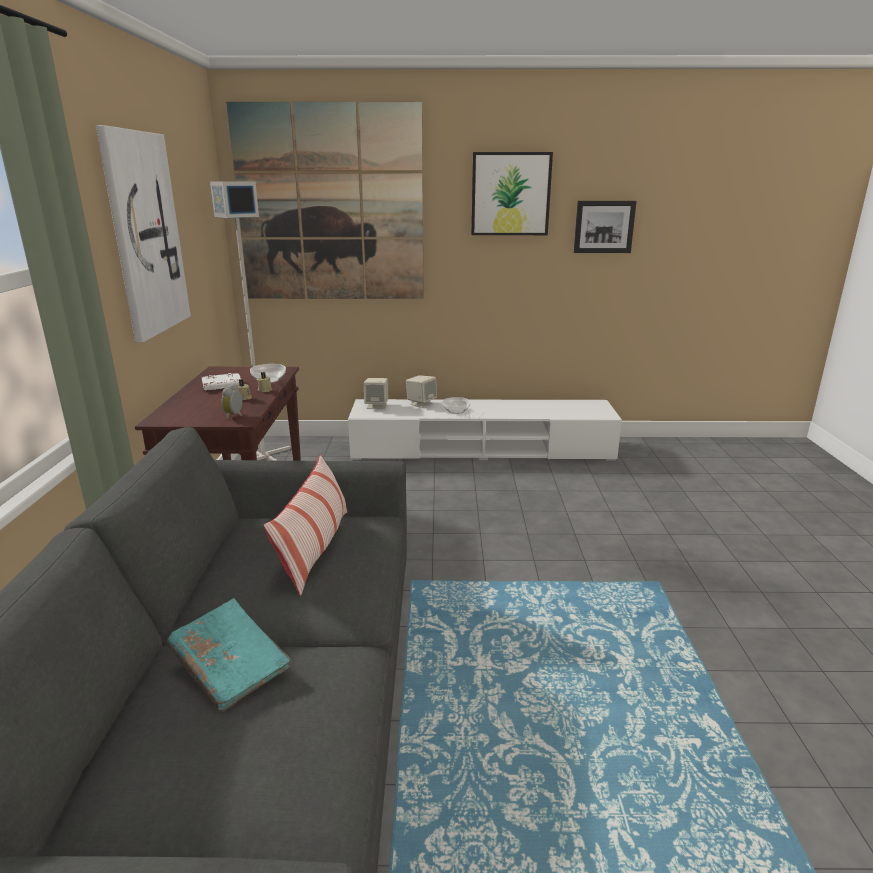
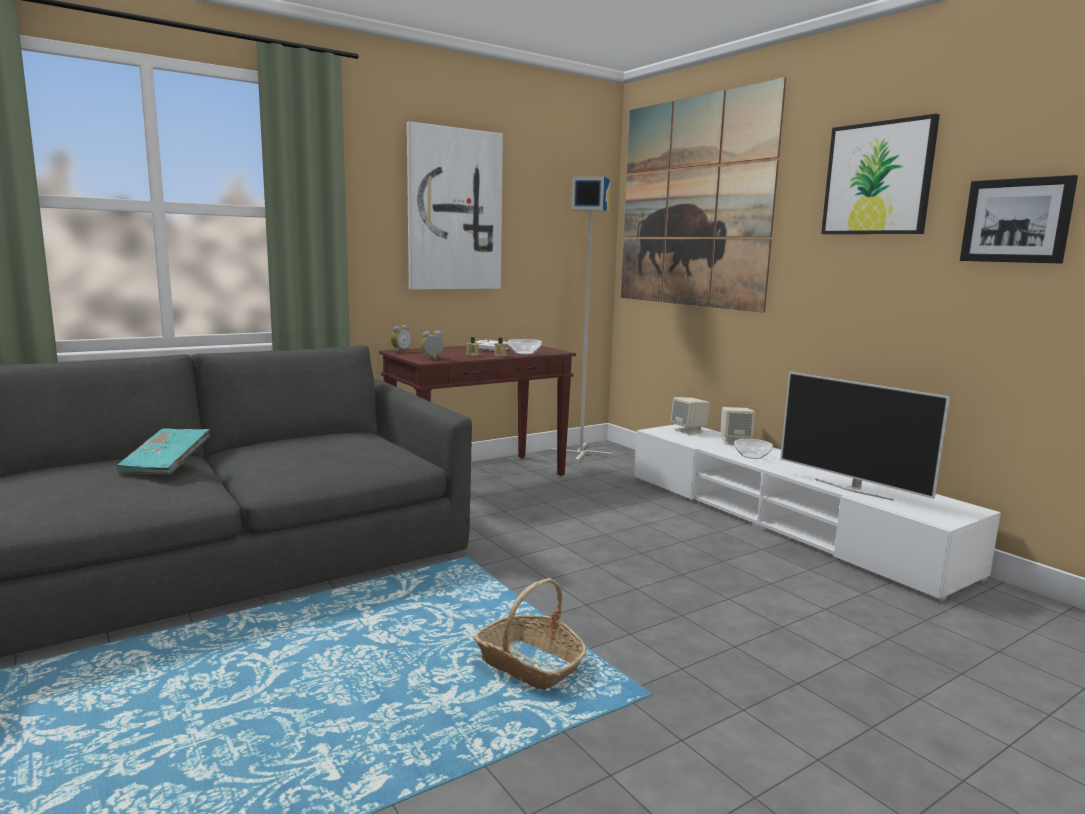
camera: 55 degrees right, 10 degrees down
(164, 419) = (400, 351): none -> alarm clock
(314, 548) = (340, 452): pillow -> none
(544, 412) = (853, 489): none -> television
(599, 612) = (530, 665): none -> basket

